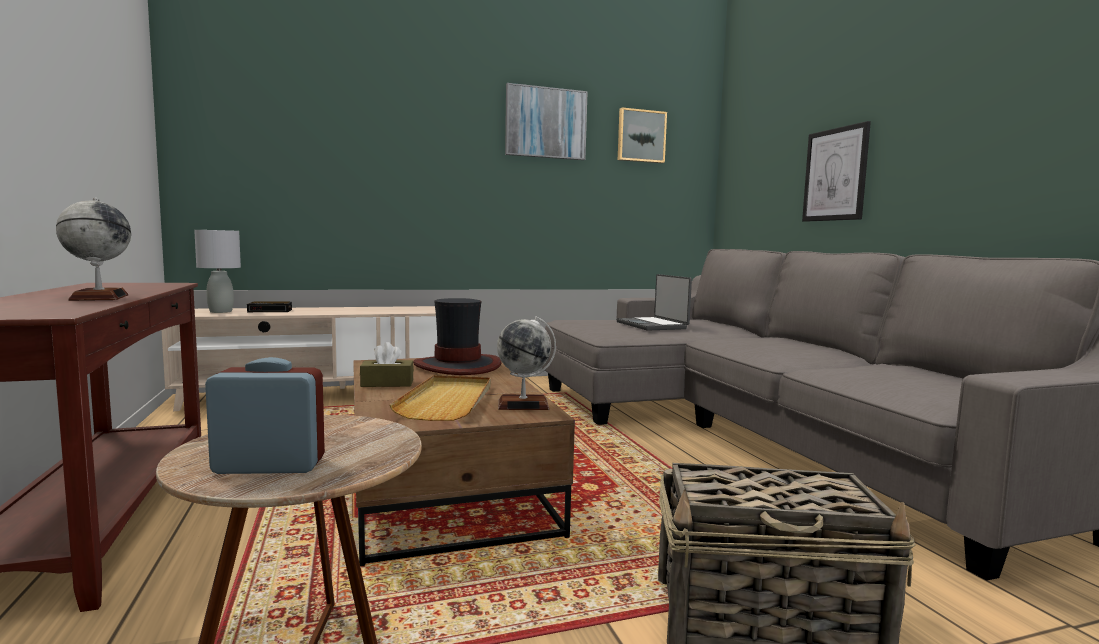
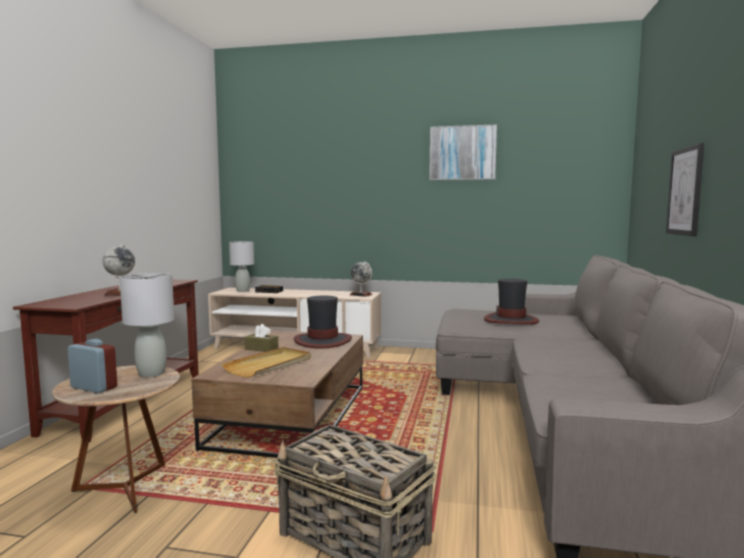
camera: 30 degrees right, 0 degrees up
(339, 427) = (152, 373): none -> grey table lamp
(523, 405) = (304, 373): globe -> globe (361, 295)
(641, 136) = (549, 155): picture -> none
(652, 325) = (511, 320): laptop -> hat

